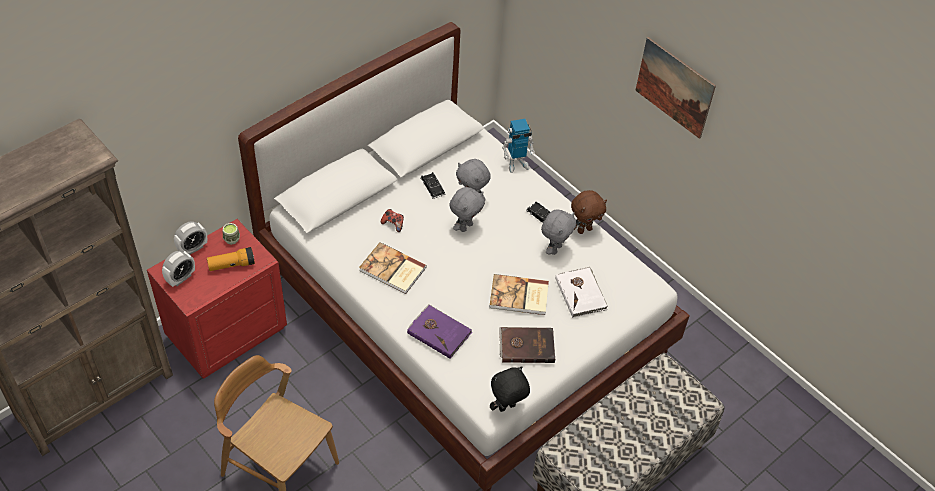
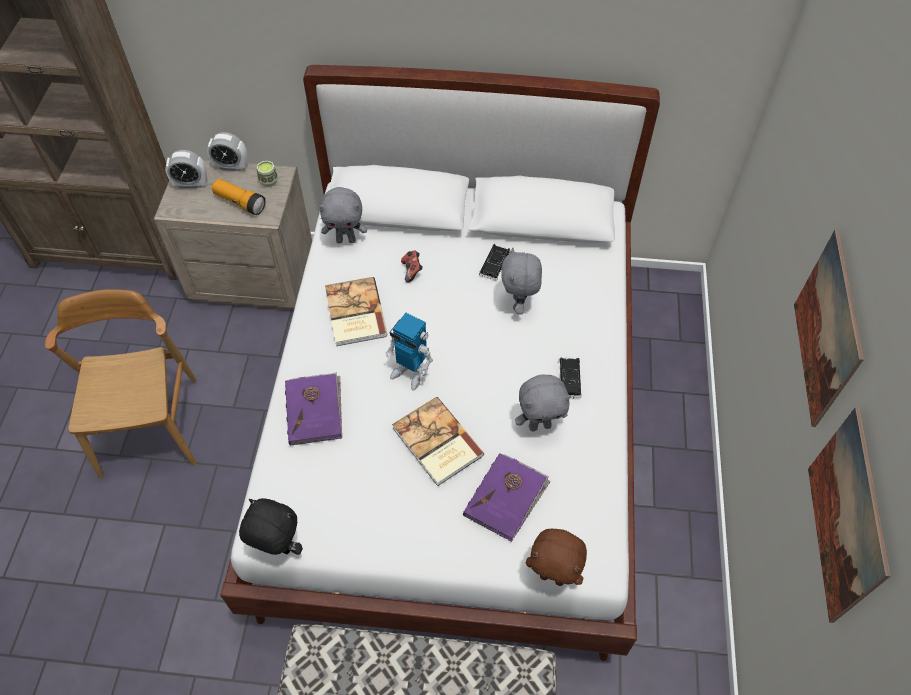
camera: 50 degrees right, 5 degrees up
(226, 331) = (254, 276): red nightstand -> beige nightstand
(465, 226) = (477, 327): grey plush toy -> grey plush toy (346, 240)
(516, 163) = (612, 304): toy robot -> toy robot (410, 372)
(526, 346) = (376, 501): brown book -> none
(581, 293) = (506, 498): white book -> purple book
(584, 229) = (599, 431): brown plush toy -> brown plush toy (553, 577)
(755, 159) = (846, 516): none -> picture

